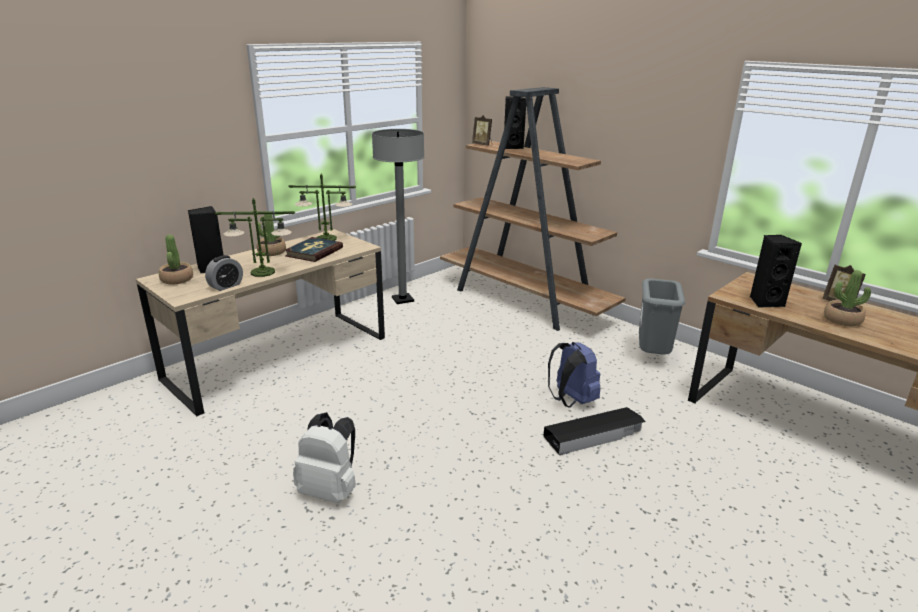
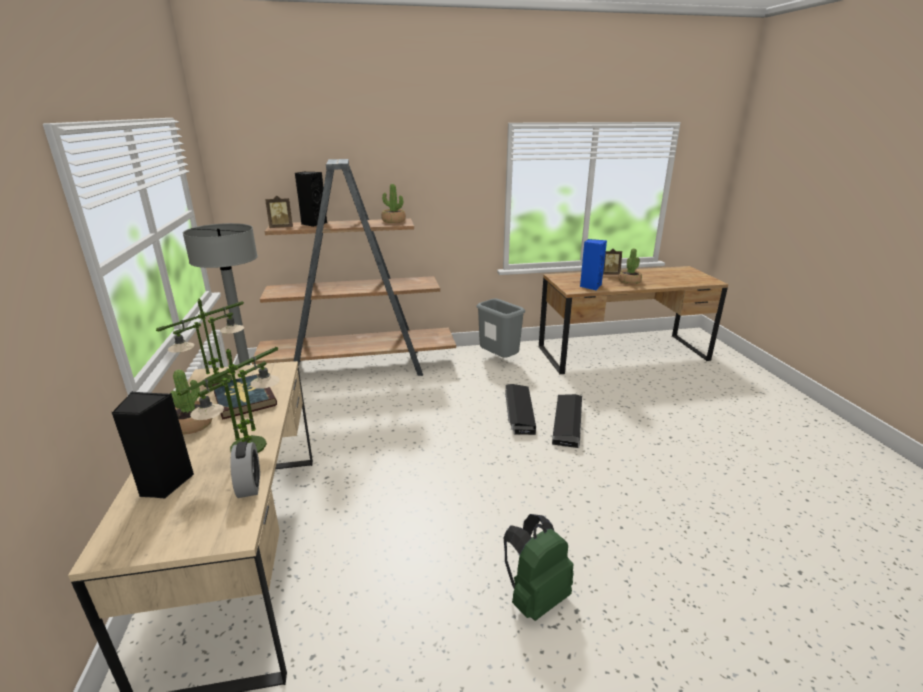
camera: 55 degrees left, 0 degrees up
(177, 279) = (151, 526): potted plant -> potted plant (393, 221)
(330, 490) = (535, 597): white backpack -> green backpack
(571, 400) = (519, 413): blue backpack -> black storage box
(765, 302) = (590, 286): black speaker -> blue speaker

